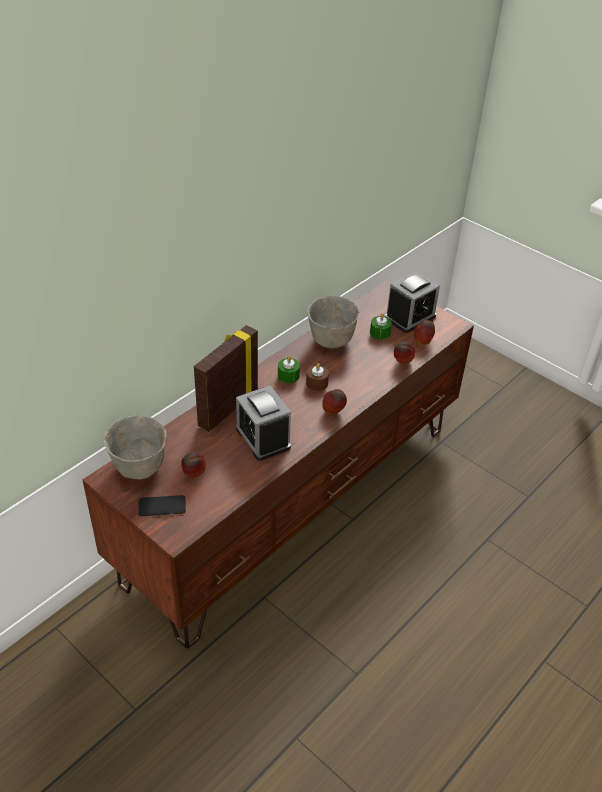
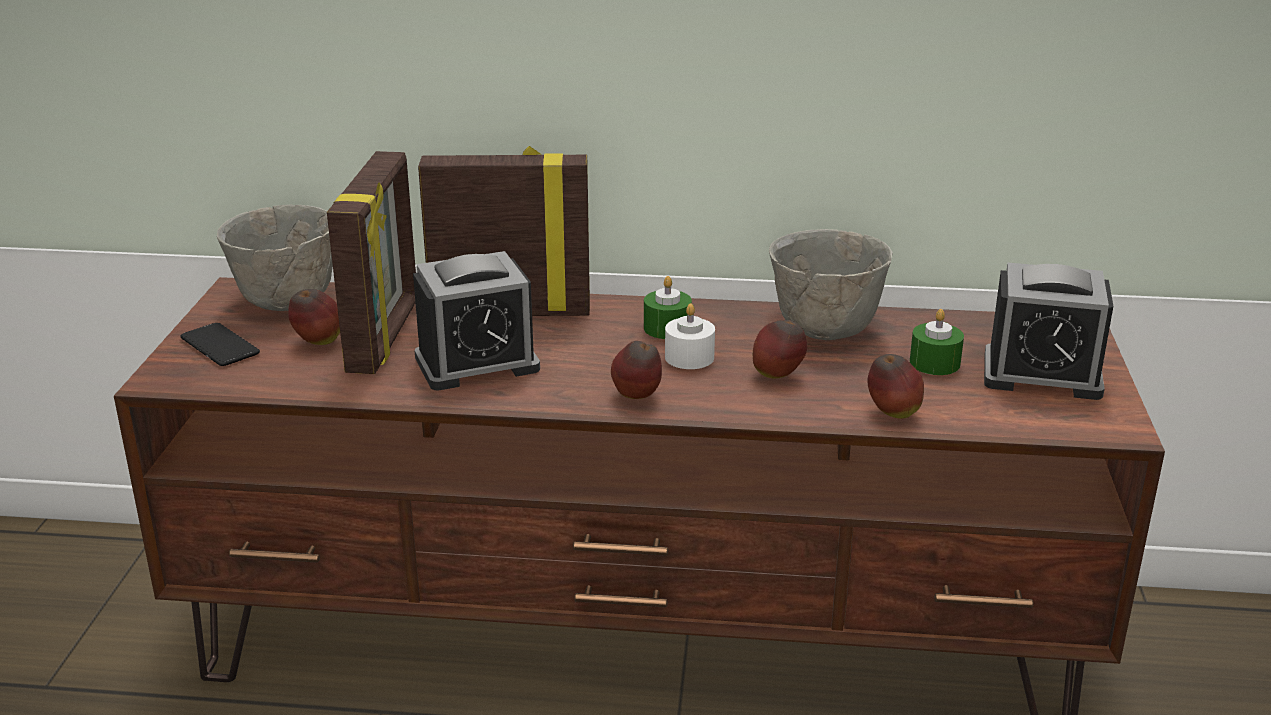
camera: 55 degrees right, 15 degrees down
(211, 453) = (386, 337): none -> picture frame
(263, 438) = (477, 363): alarm clock -> alarm clock turned 135 degrees counterclockwise
(317, 383) = (689, 357): brown candle -> white candle
(423, 342) = (993, 414): apple -> apple (778, 376)

